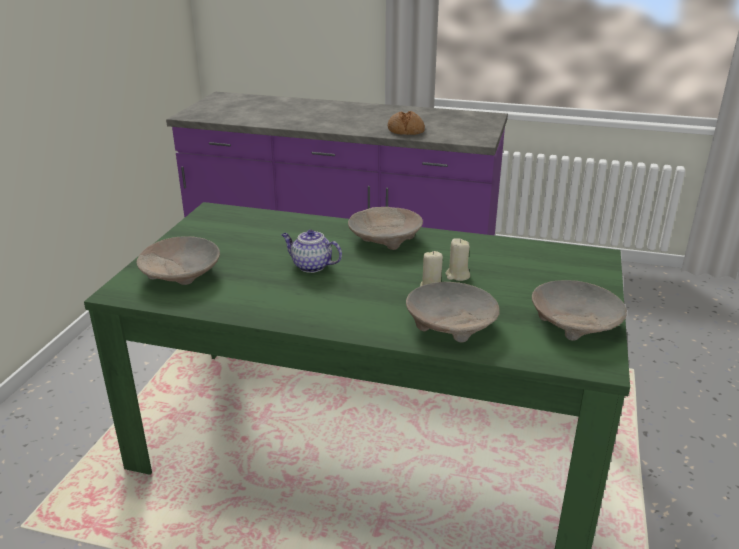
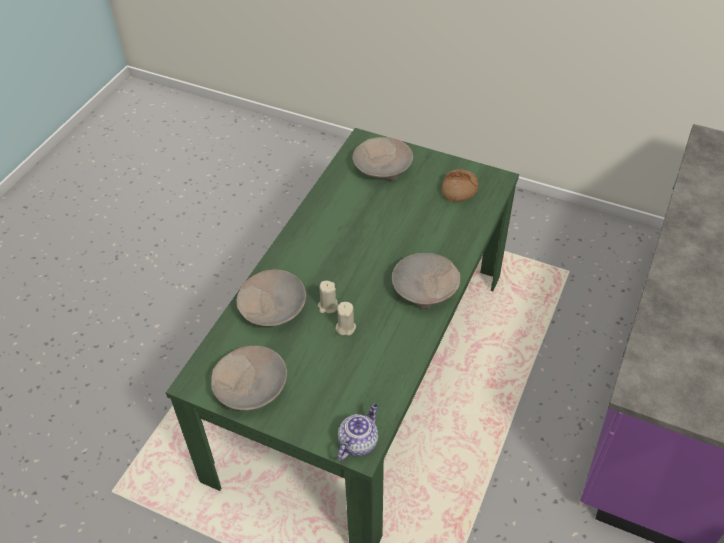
camera: 100 degrees right, 20 degrees up
(311, 266) = (381, 236): teapot -> teapot (358, 442)
(405, 130) = (672, 321): bread -> bread (459, 190)

